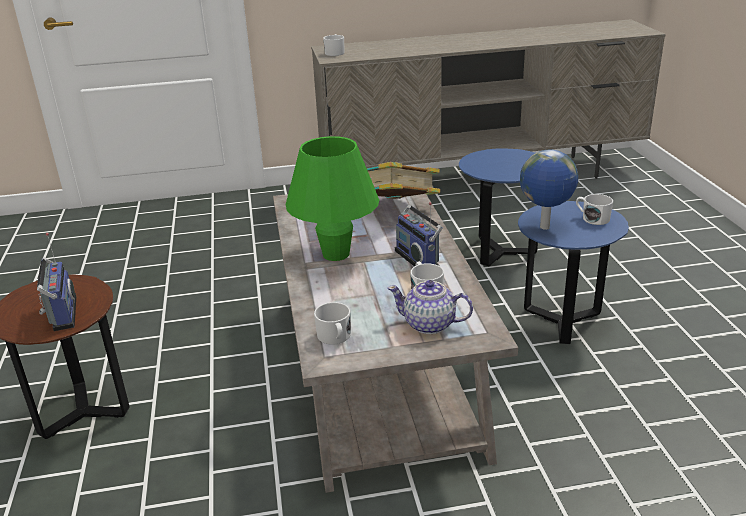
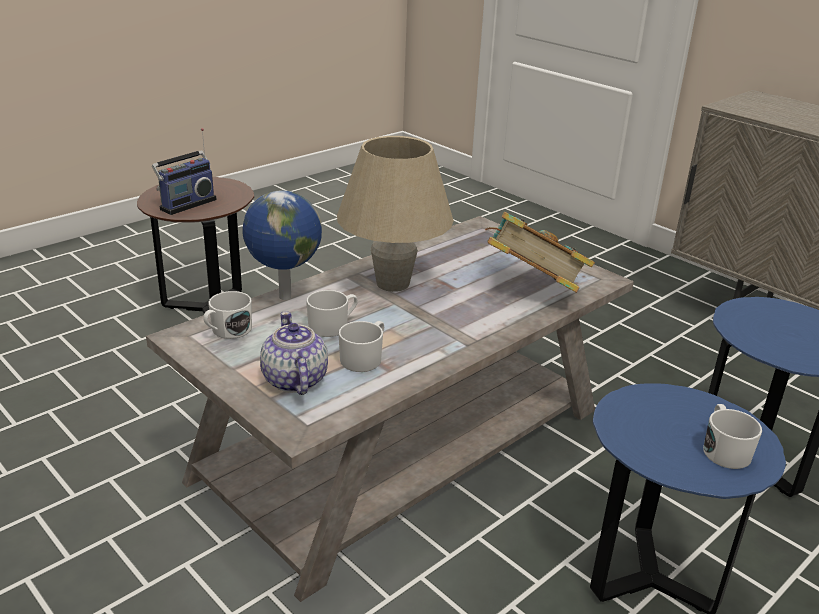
camera: 55 degrees right, 0 degrees up
(335, 52) = (753, 103): white mug -> white mug (333, 326)
(336, 254) = (392, 283): green table lamp -> beige table lamp
(419, 259) = (434, 335): radio -> none
(544, 228) = (637, 412): globe -> globe (283, 297)

